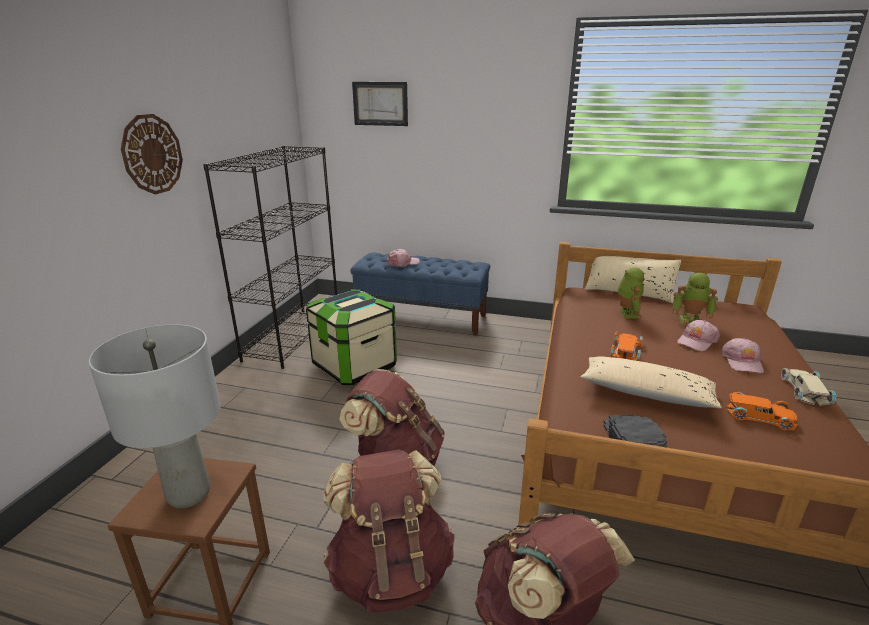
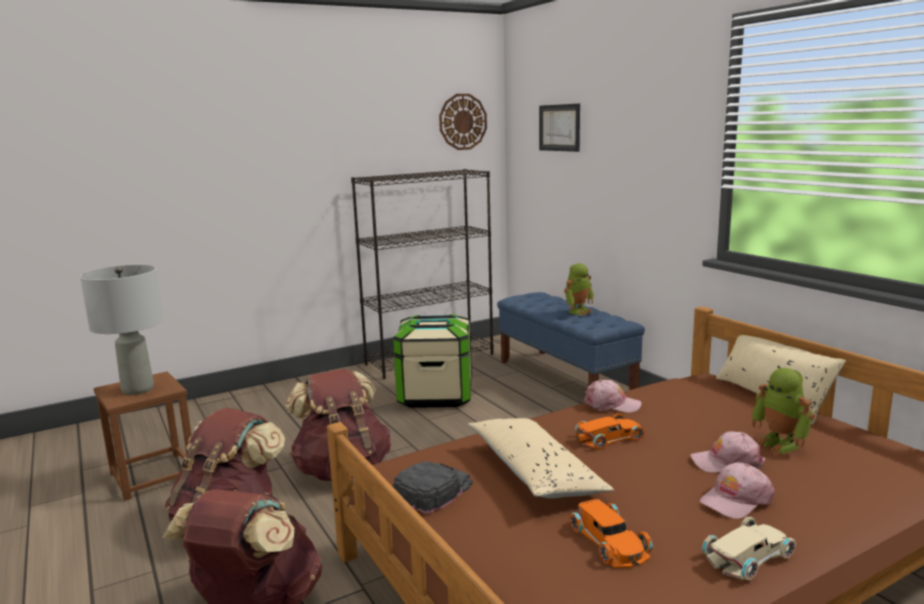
camera: 45 degrees right, 10 degrees down
(152, 154) = (301, 165): wall clock -> wall clock (462, 122)
(403, 263) = (545, 305): pink cap -> pink cap (611, 404)
(627, 313) = (703, 411): toy robot -> toy robot (578, 311)

